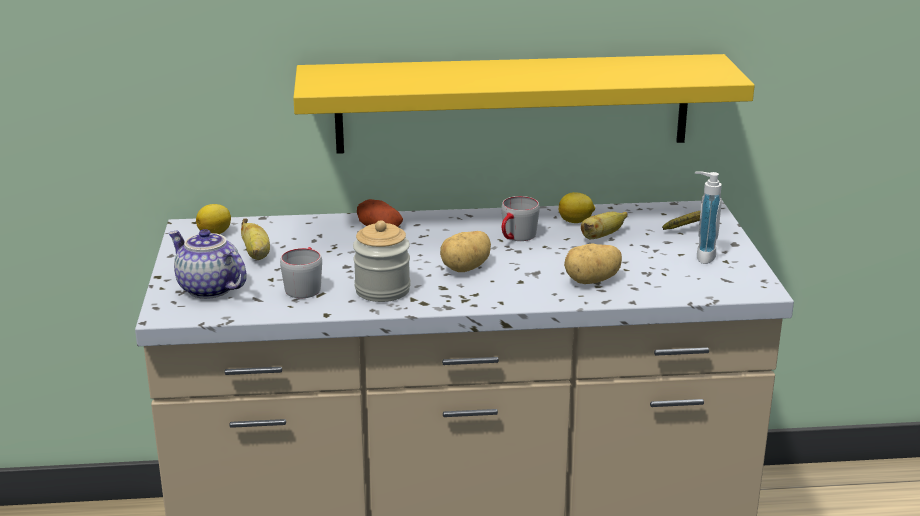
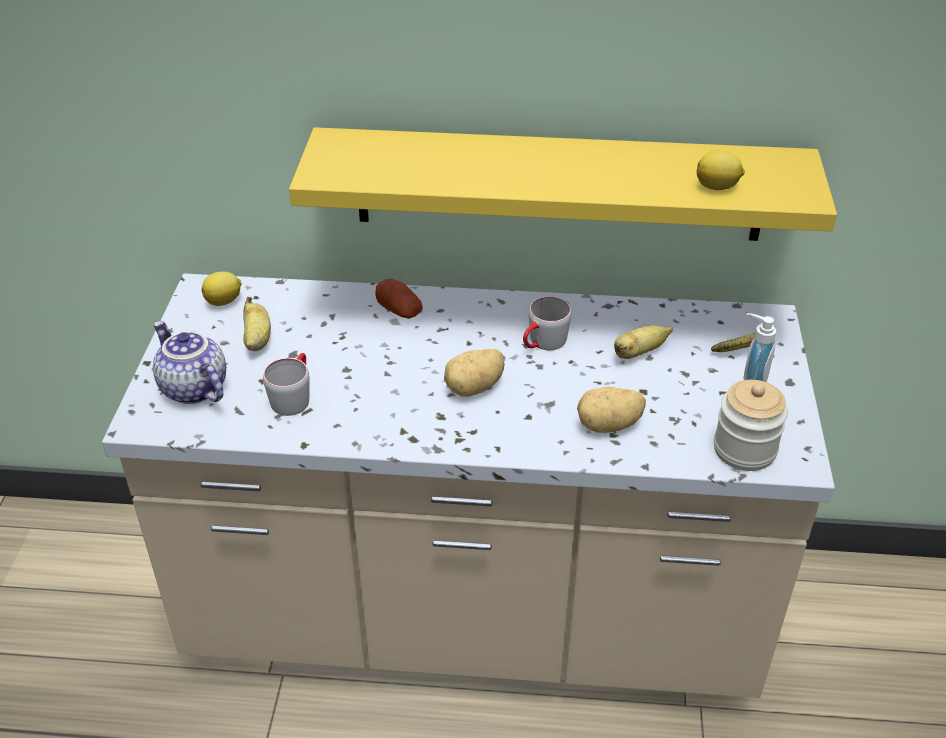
camera: 10 degrees right, 15 degrees up
(382, 290) = (374, 412): jar -> jar (744, 449)
(576, 221) = (617, 324): lemon -> lemon (718, 187)

